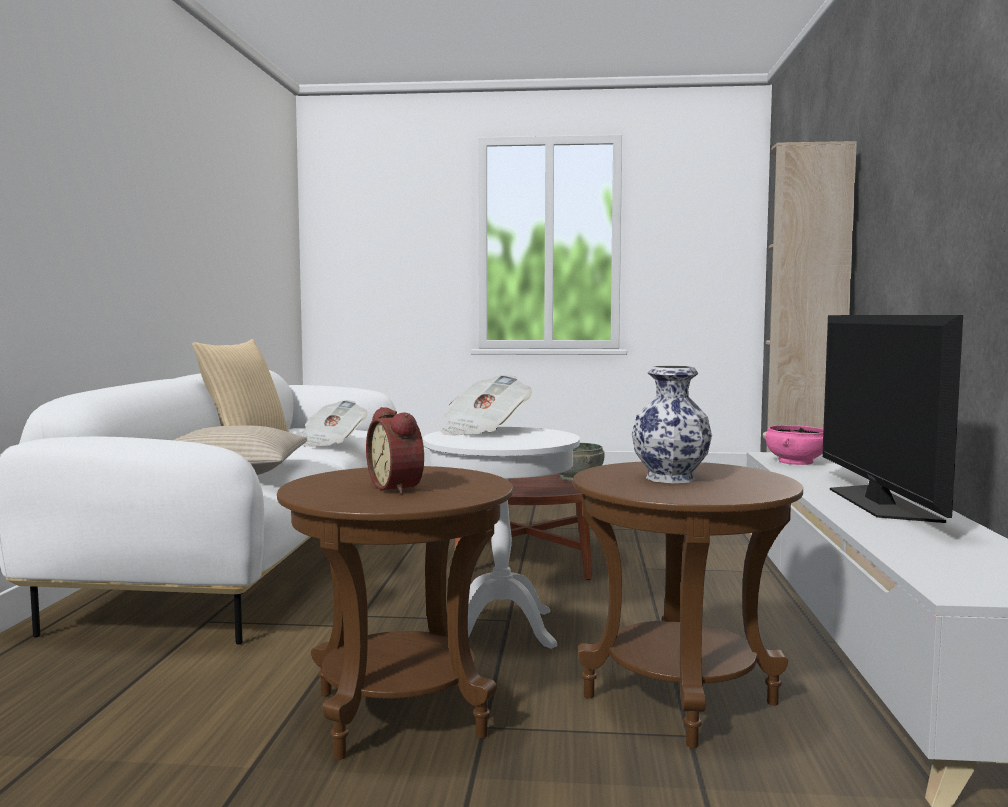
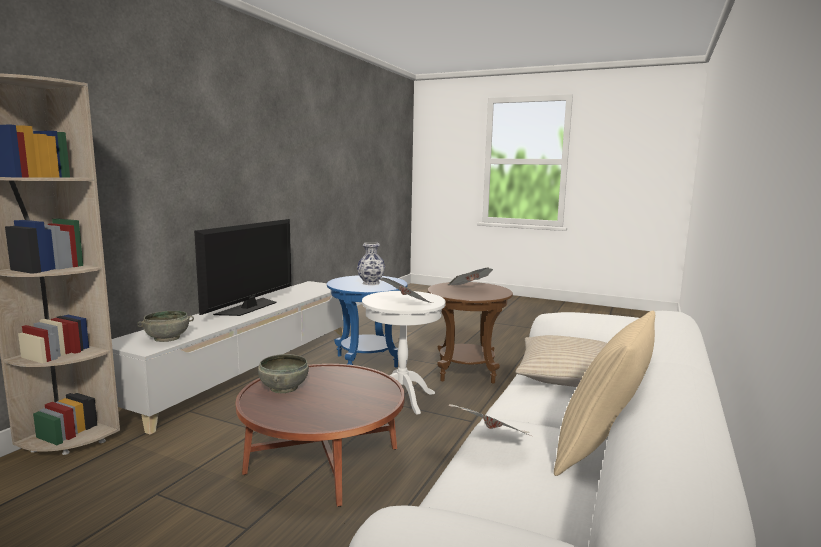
camera: 160 degrees left, 5 degrees up
(399, 487) = (469, 289): alarm clock -> newspaper
(679, 700) = (367, 361): brown side table -> blue side table
(795, 462) = (167, 338): pink bowl -> grey bowl

